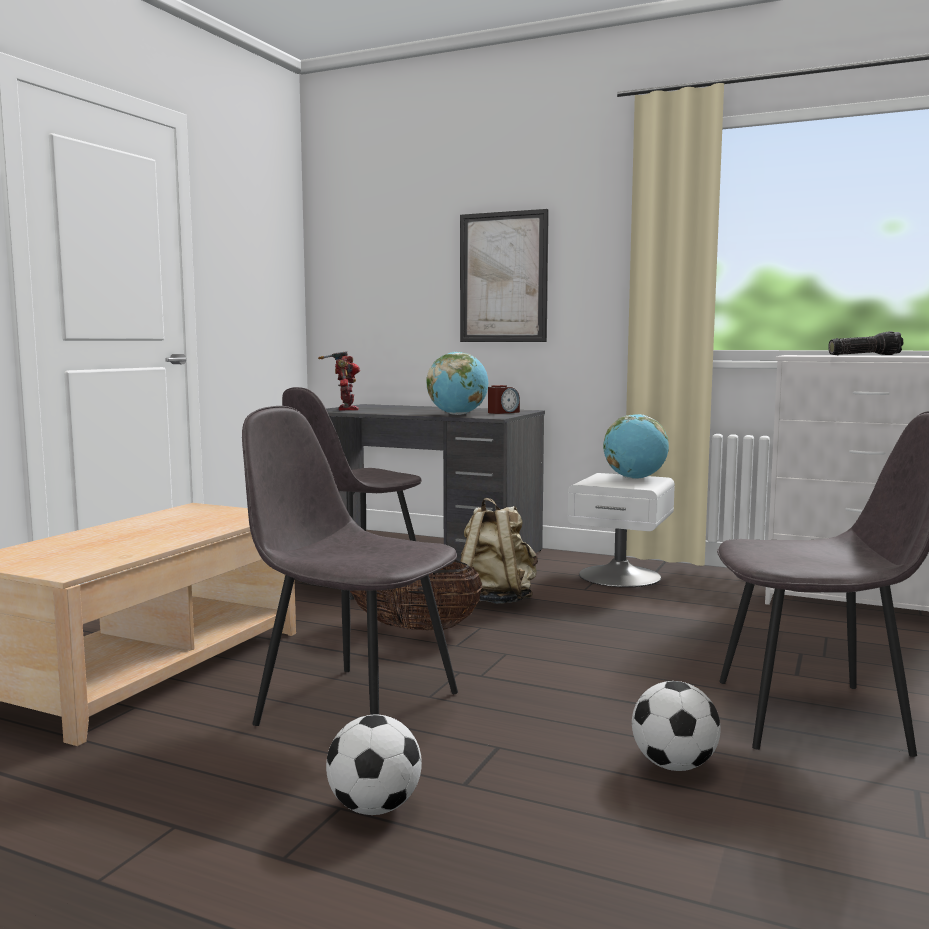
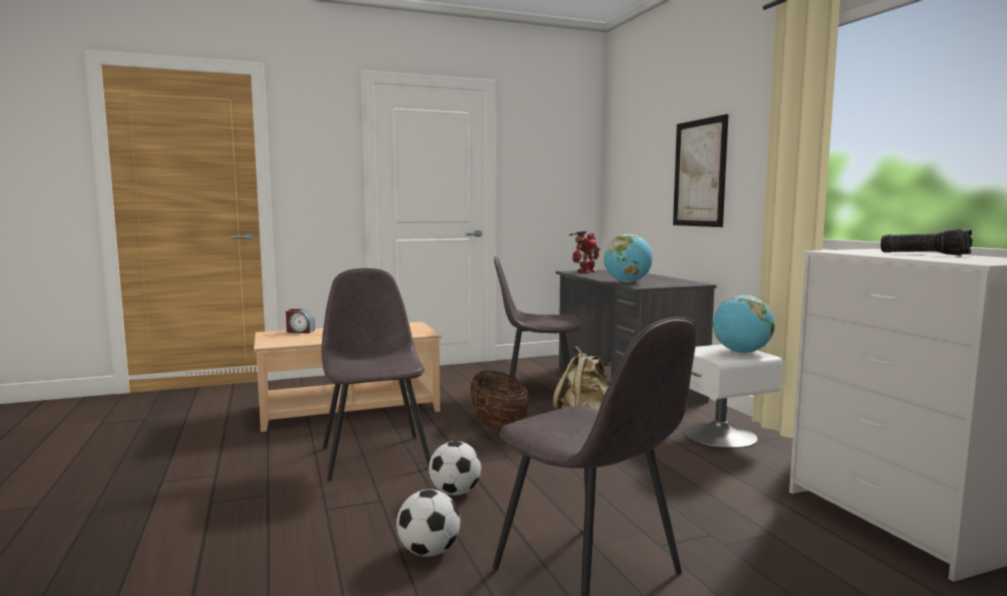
camera: 45 degrees right, 0 degrees up
(375, 808) = (276, 501): football -> football (455, 492)
(503, 412) = (669, 283): alarm clock -> alarm clock (300, 331)

